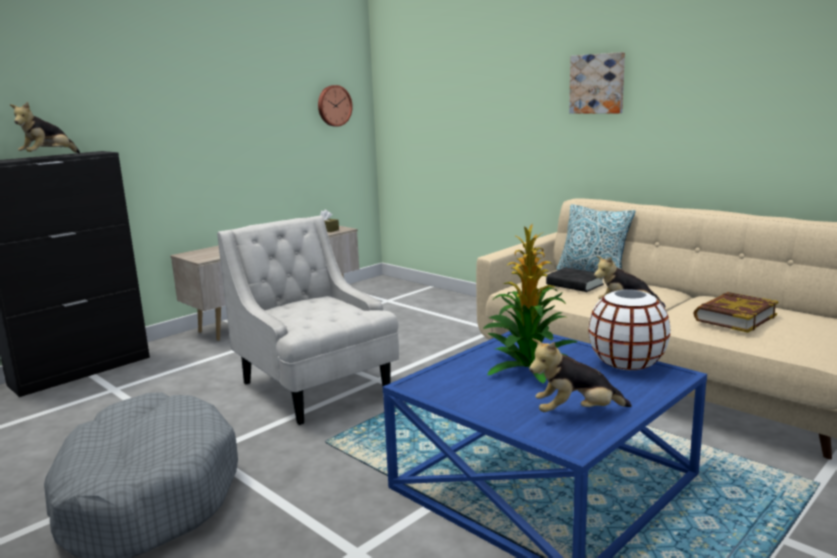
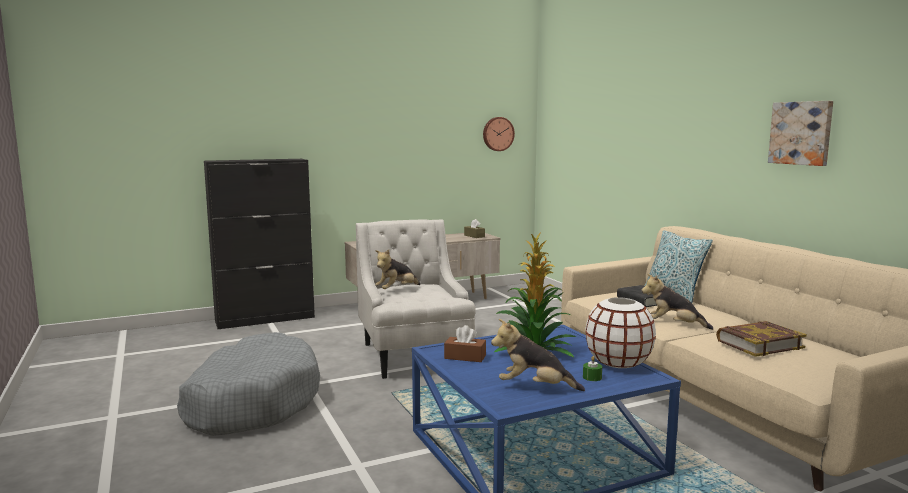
camera: 20 degrees right, 5 degrees down
(48, 156) = (260, 159): plush toy -> plush toy (397, 290)
(458, 388) = (465, 357): none -> brown tissue box
(597, 83) = (701, 123): picture -> picture (801, 133)
(620, 387) = (592, 377): none -> green candle

